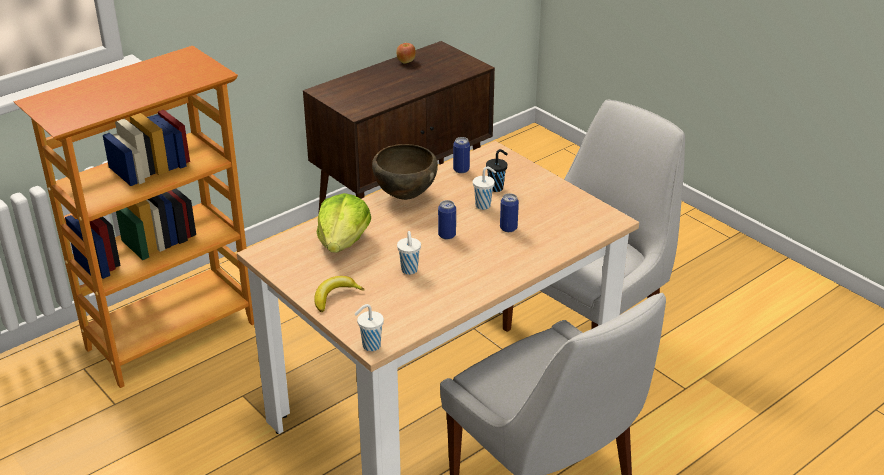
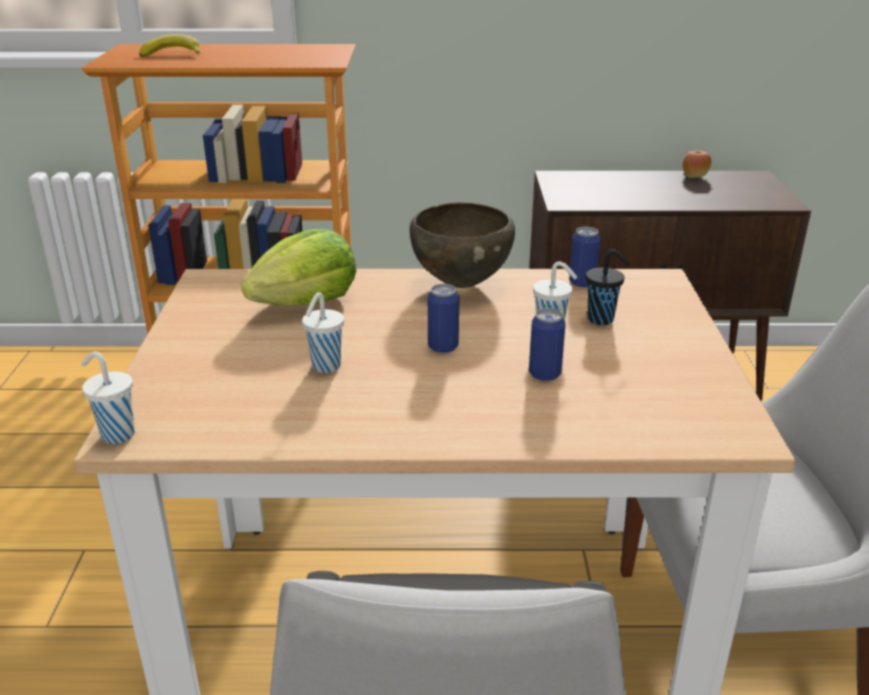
camera: 40 degrees right, 5 degrees down
(335, 297) = (190, 356): banana -> banana (172, 54)

